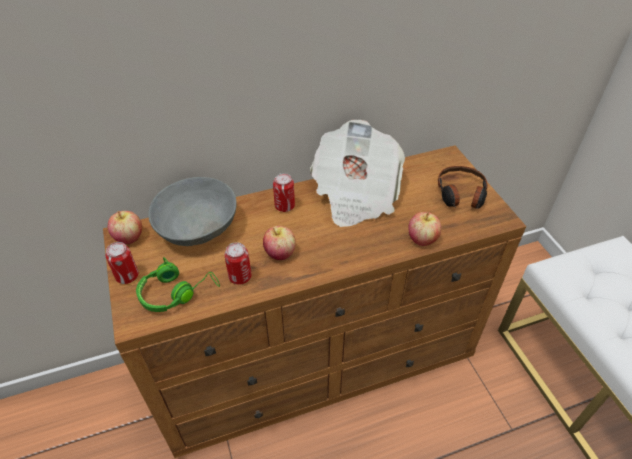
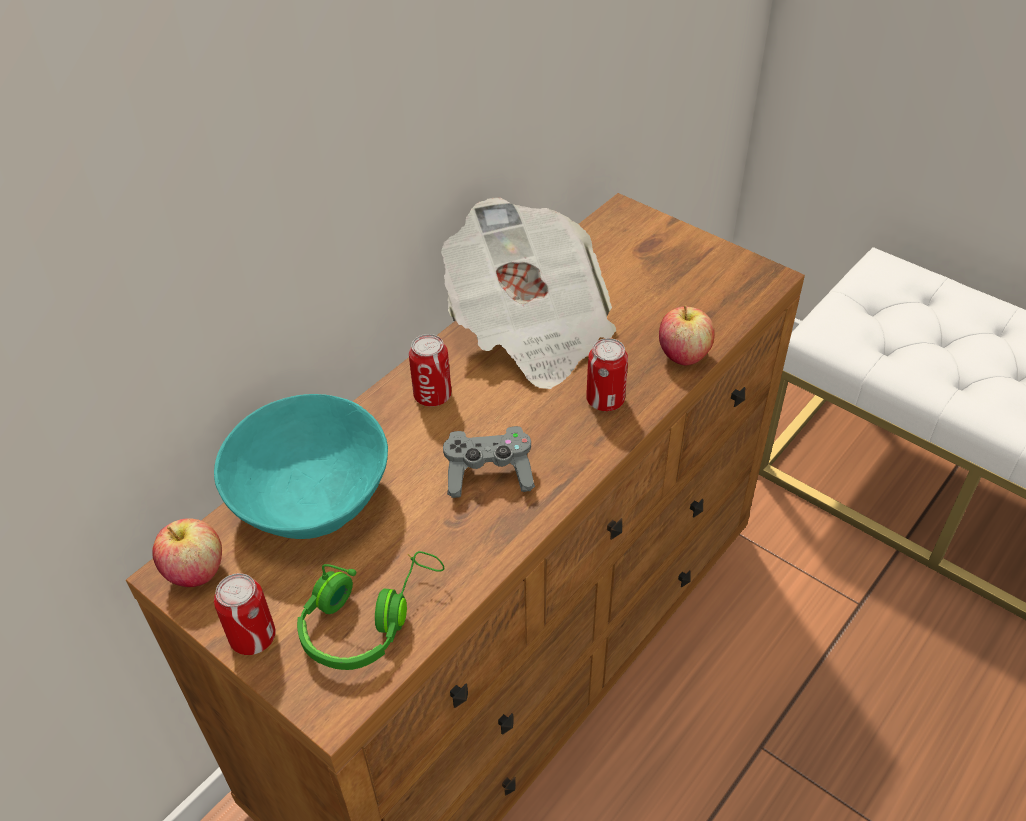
camera: 30 degrees left, 0 degrees up
(197, 227) = (310, 495): grey bowl -> turquoise bowl
(240, 277) = (455, 541): can -> can (605, 400)
(280, 253) = (489, 473): apple -> grey game controller
(461, 194) = (685, 265): headphones -> none

